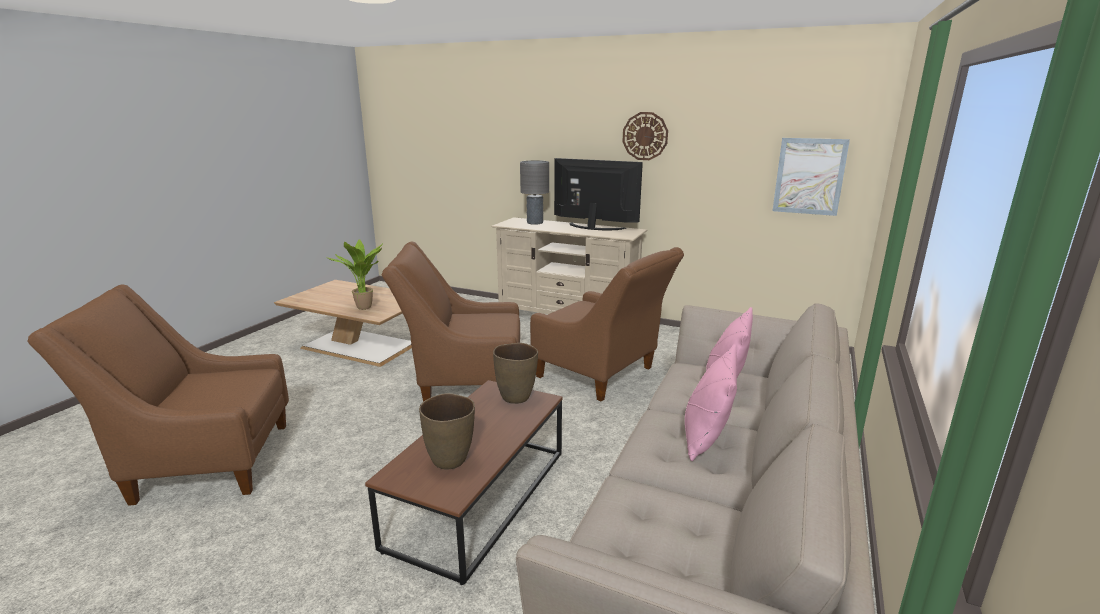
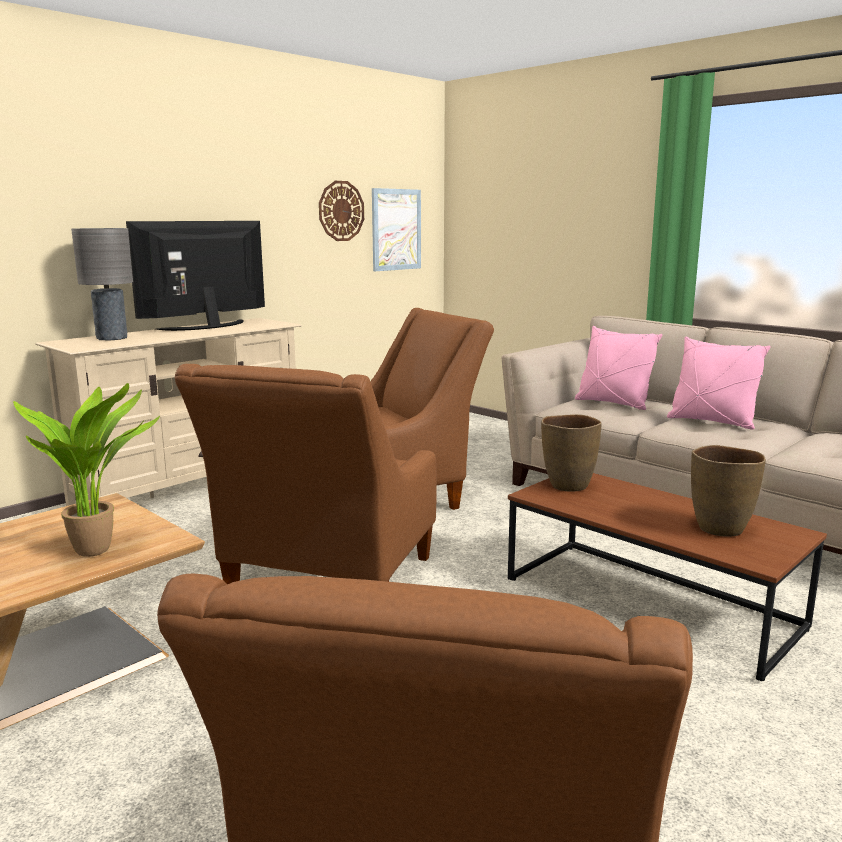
camera: 70 degrees left, 5 degrees down
(645, 136) = (236, 186): wall clock -> wall clock (341, 211)

